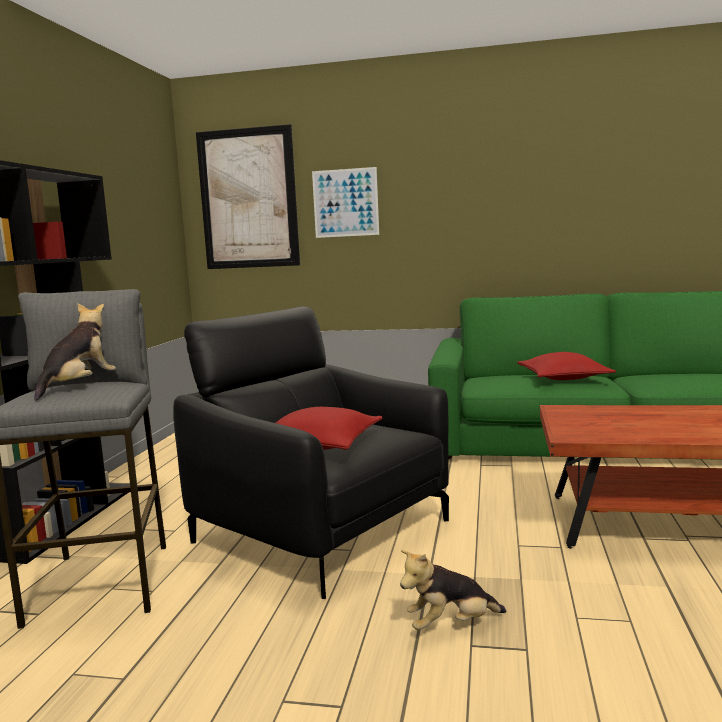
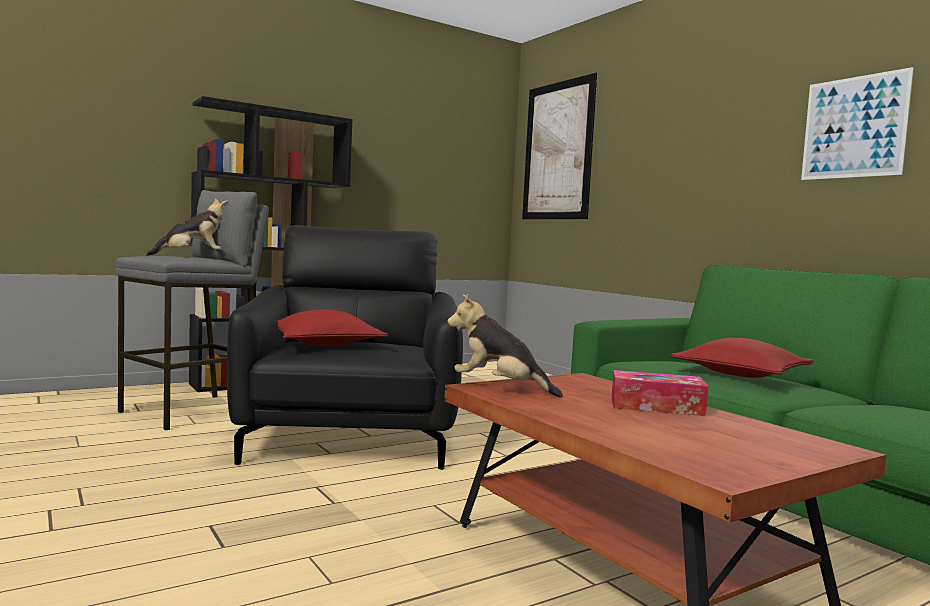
camera: 45 degrees right, 5 degrees down
(345, 203) = (632, 152): picture -> picture (854, 127)
(451, 625) = (237, 511): plush toy -> plush toy (500, 388)
(660, 414) = (656, 406): none -> tissue box

